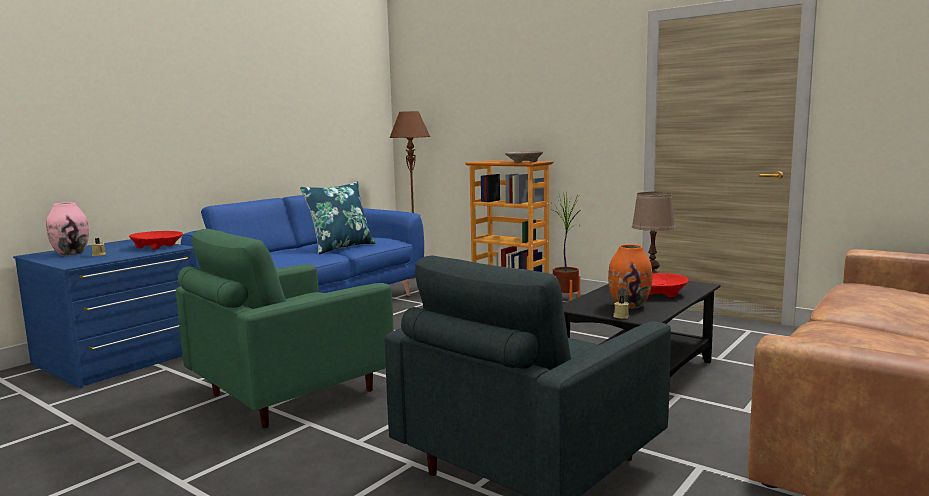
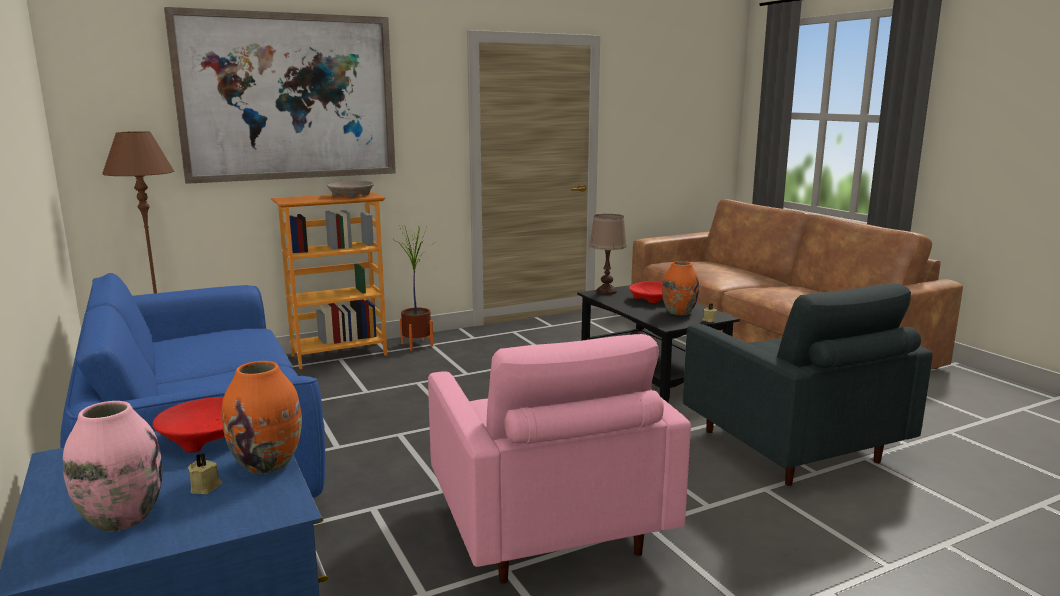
camera: 65 degrees left, 5 degrees up
(124, 256) = (268, 463): none -> orange vase
(288, 393) = (547, 528): green armchair -> pink armchair
(340, 247) = (241, 358): blue pillow -> none
(504, 85) = (288, 97): none -> picture

